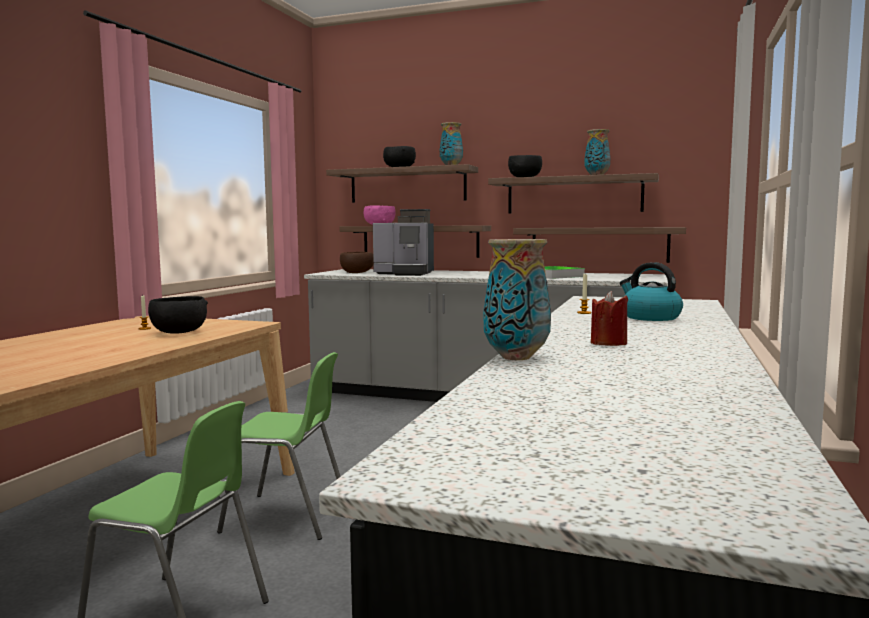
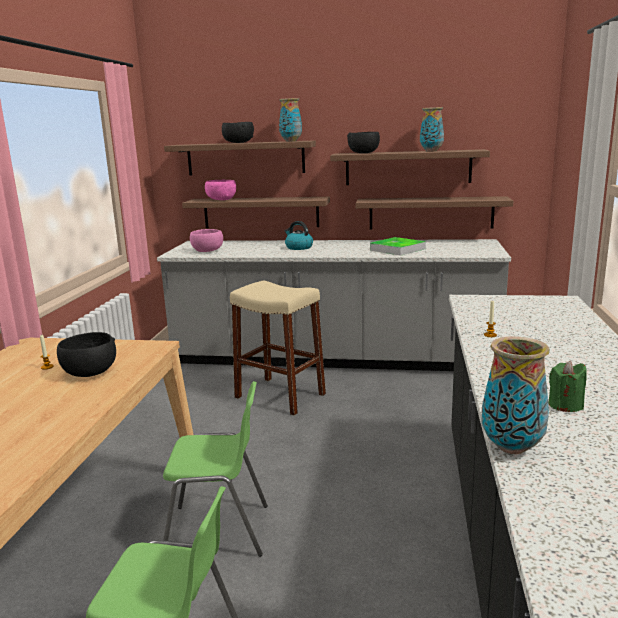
camera: 10 degrees left, 10 degrees up
(357, 273) = (207, 251): brown bowl -> pink bowl
(405, 273) = (256, 250): coffee machine -> none
(409, 422) = (280, 396): none -> beige stool
(608, 343) = (565, 405): red candle -> green candle
(650, 317) = (553, 341): kettle -> kettle (298, 247)

